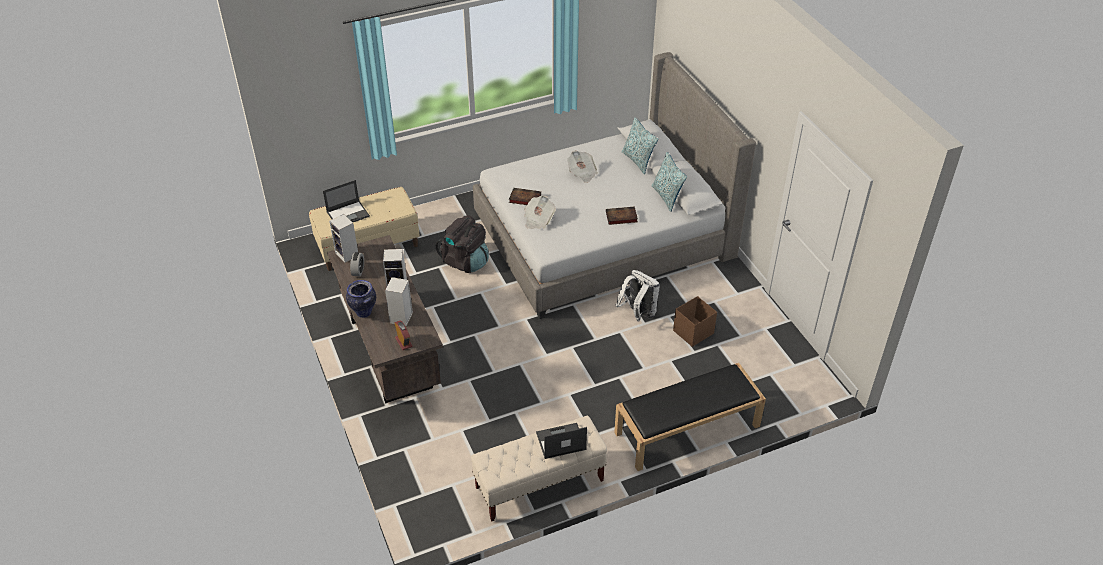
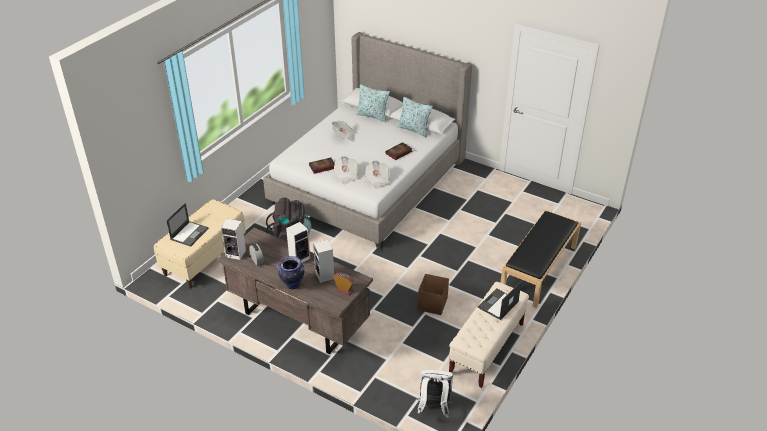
camera: 35 degrees left, 5 degrees down
(565, 240) = (377, 180): none -> newspaper
(638, 313) = (439, 216): white backpack -> white backpack (434, 408)
(692, 332) = (483, 212): brown storage box -> brown storage box (432, 304)

